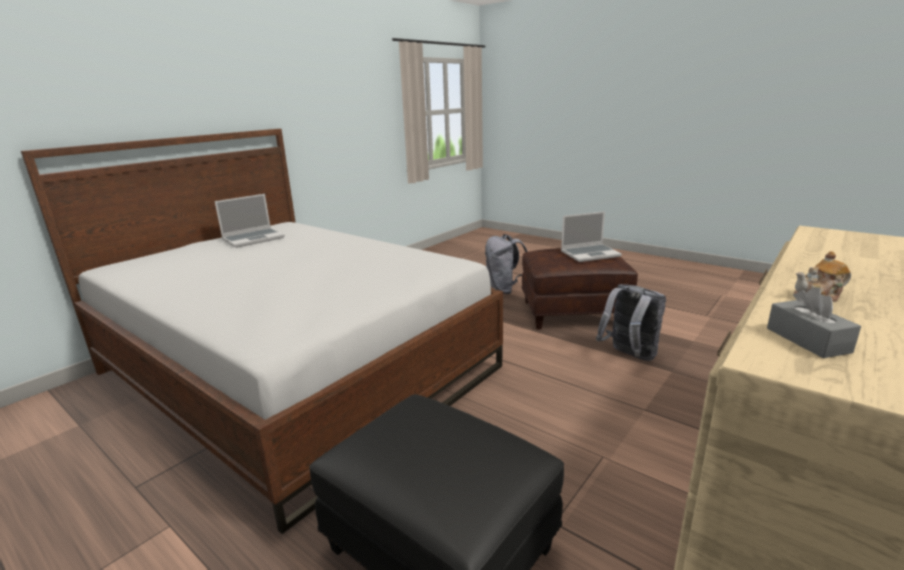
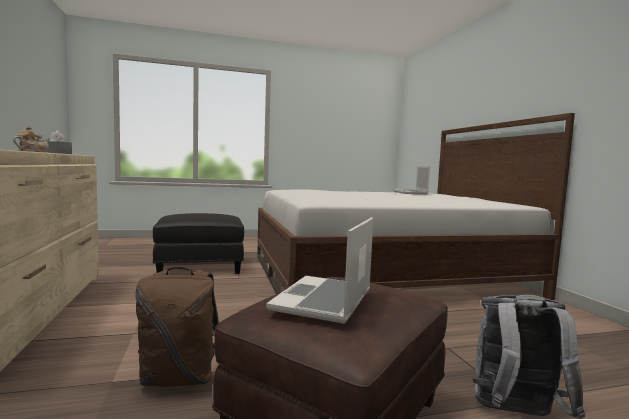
camera: 125 degrees right, 15 degrees down
(254, 239) = (471, 200): laptop -> laptop (410, 193)
(629, 356) = (179, 378): grey backpack -> brown backpack

